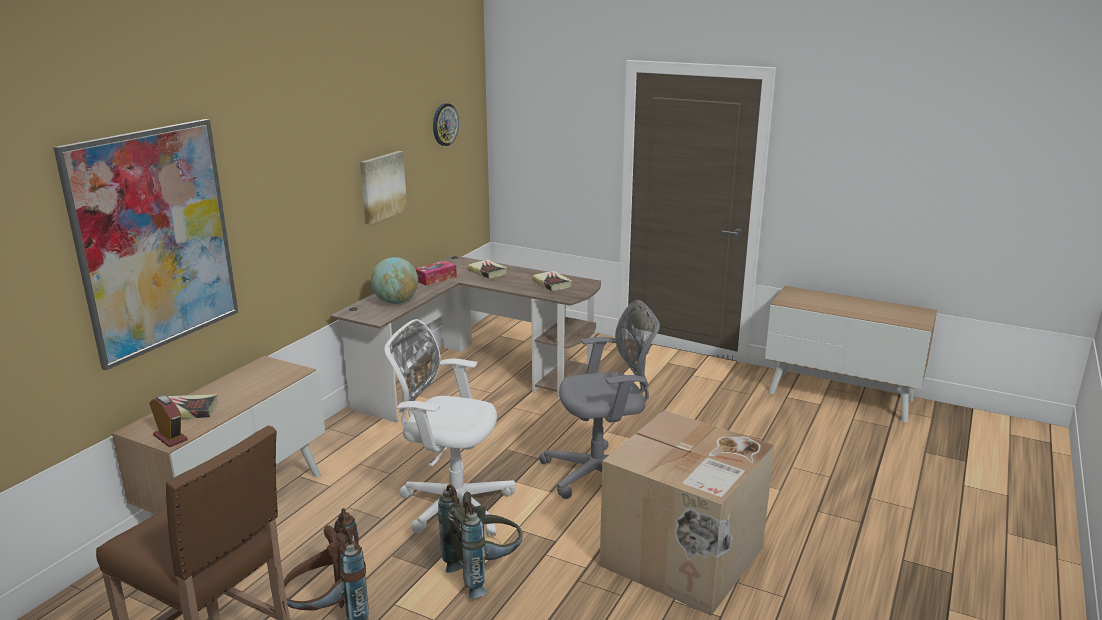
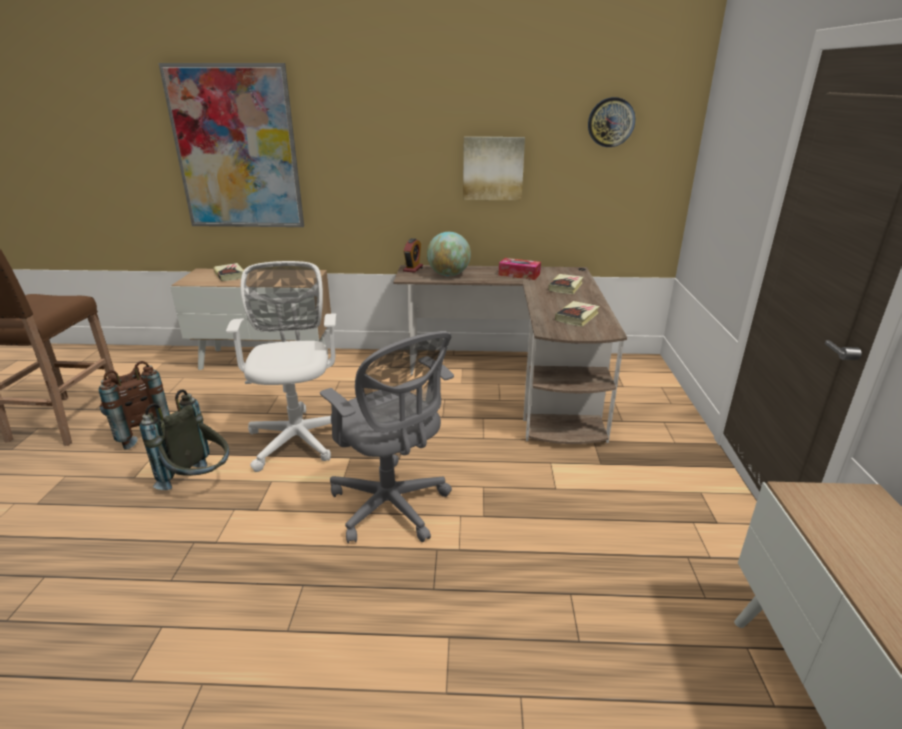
camera: 65 degrees right, 5 degrees up
(170, 438) = (191, 280): alarm clock -> alarm clock (413, 268)
(683, 558) = (245, 616): cardboard box -> none

